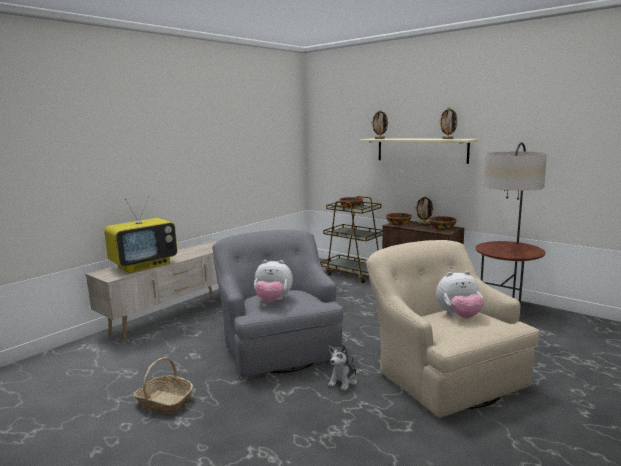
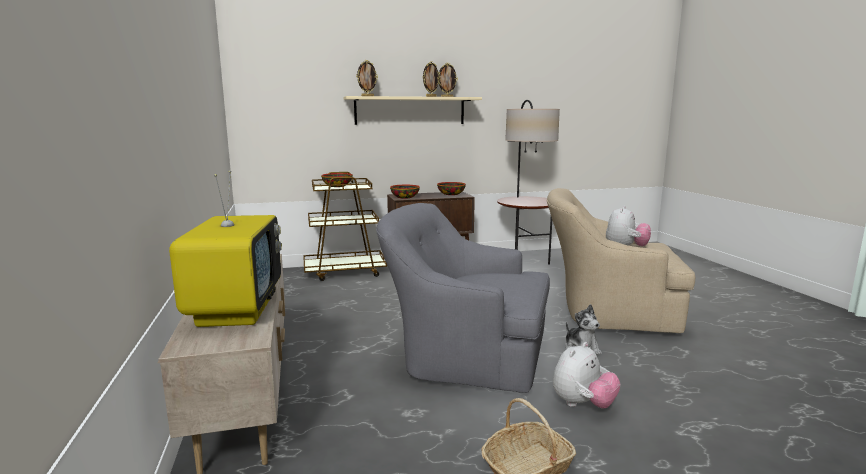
camera: 55 degrees left, 0 degrees up
(273, 301) = (500, 286): plush toy -> plush toy (582, 404)
(424, 223) = (422, 193): picture frame -> picture frame (431, 96)

